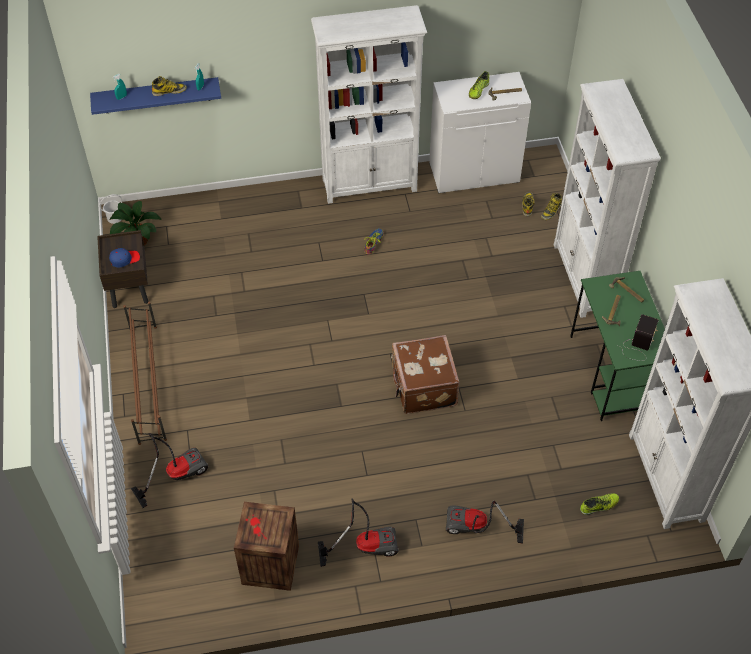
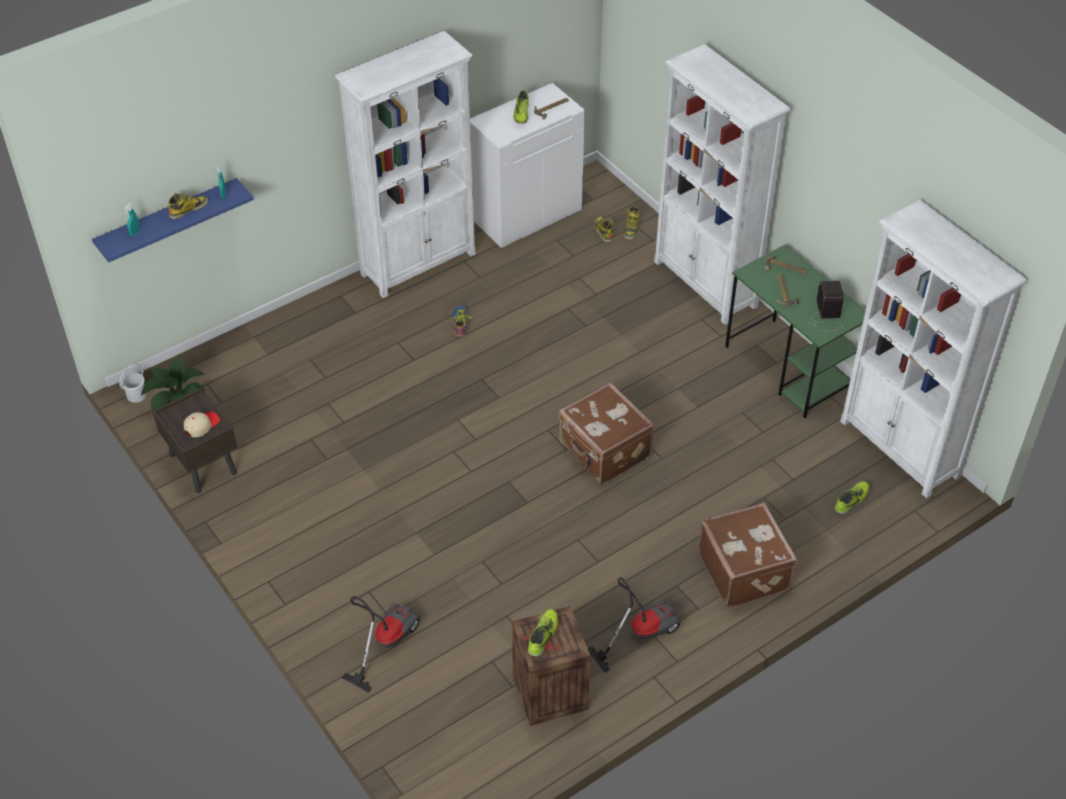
camera: 25 degrees left, 5 degrees down
(124, 259) = (201, 425): blue cap -> beige cap
(148, 382) = (291, 558): brown shoe rack -> none
(260, 523) = (543, 635): none -> shoe
(476, 529) = (744, 570): vacuum cleaner -> brown suitcase

